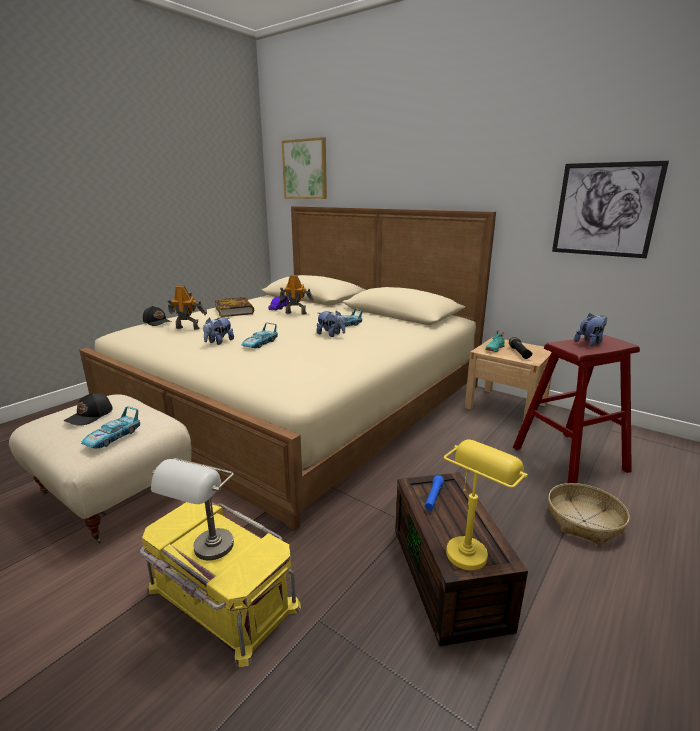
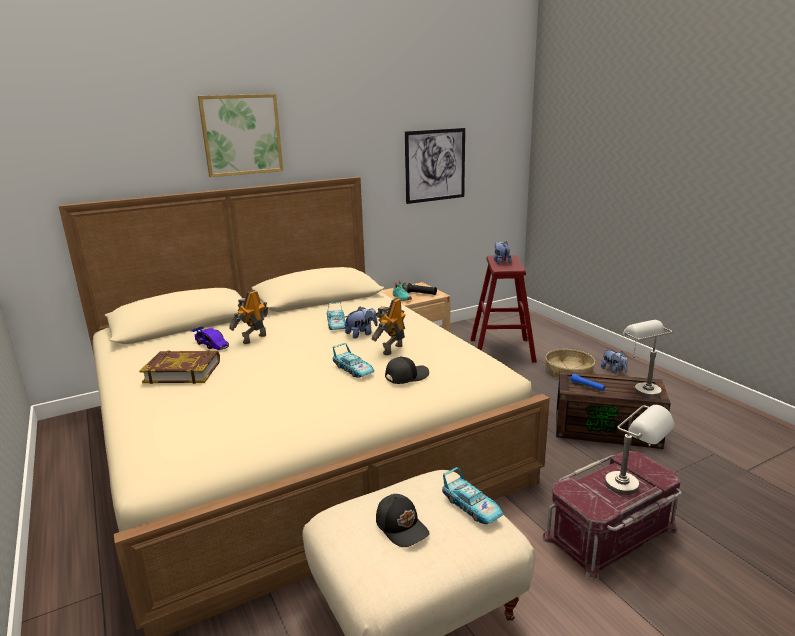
camera: 65 degrees left, 0 degrees up
(157, 322) = (158, 432): black cap -> black cap (406, 376)
(188, 328) = (228, 408): toy robot -> toy robot (391, 349)
(219, 342) = (321, 391): plush toy -> plush toy (613, 370)
(220, 598) = (611, 534): yellow storage box -> red storage box
(305, 169) = (72, 147): picture -> picture (241, 135)
(472, 546) = (640, 387): yellow table lamp -> grey table lamp

